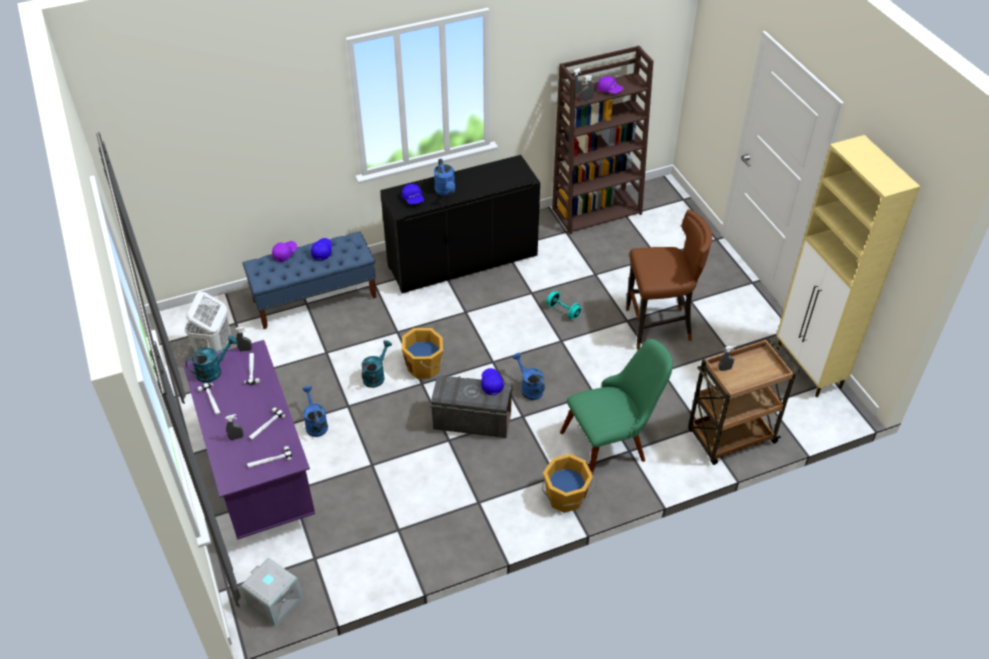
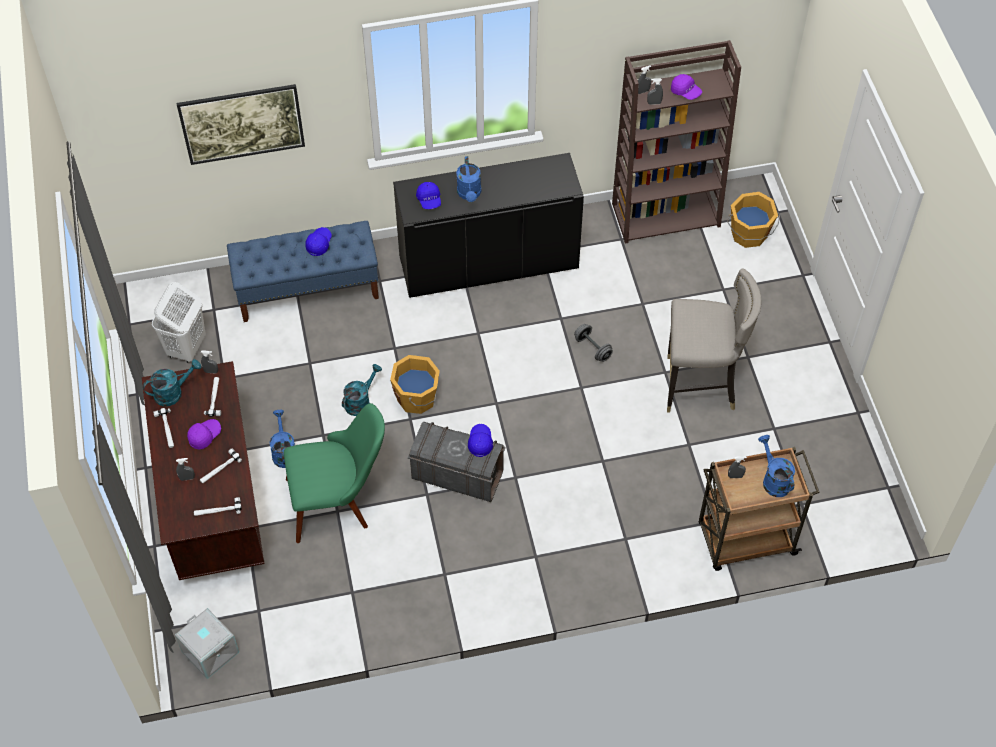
camera: 10 degrees right, 10 degrees up
(251, 158) = (245, 138): none -> picture
(259, 476) = (214, 505): purple desk -> brown desk
(285, 253) = (276, 241): purple cap -> purple cap (204, 436)
(529, 388) = (530, 443): blue watering can -> blue watering can (773, 479)
(563, 311) = (592, 348): turquoise dumbbell -> grey dumbbell
(566, 497) = (541, 583): orange bucket -> orange bucket (749, 234)
(612, 443) = (609, 526): green chair -> green chair (339, 500)
(658, 327) = (700, 386): brown stool -> grey stool
(809, 369) = (863, 467): beige cabinet -> none

